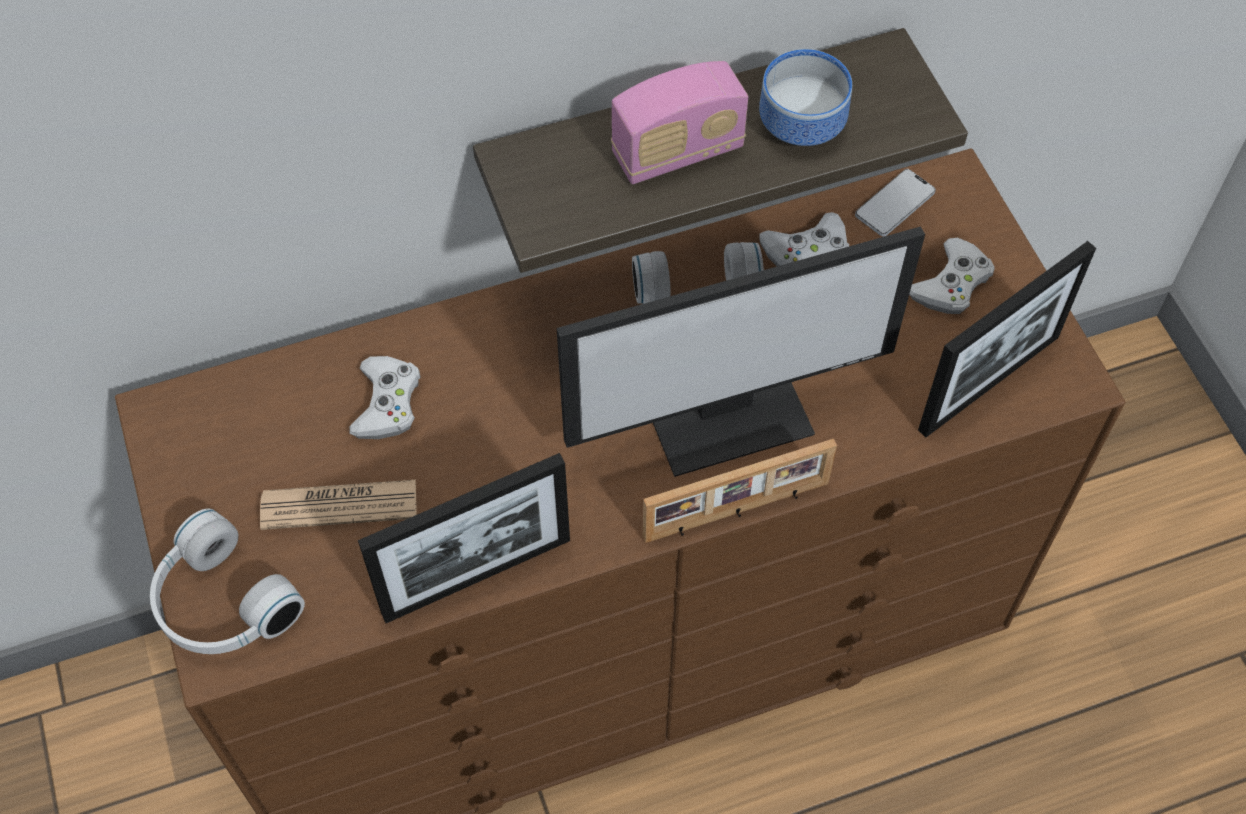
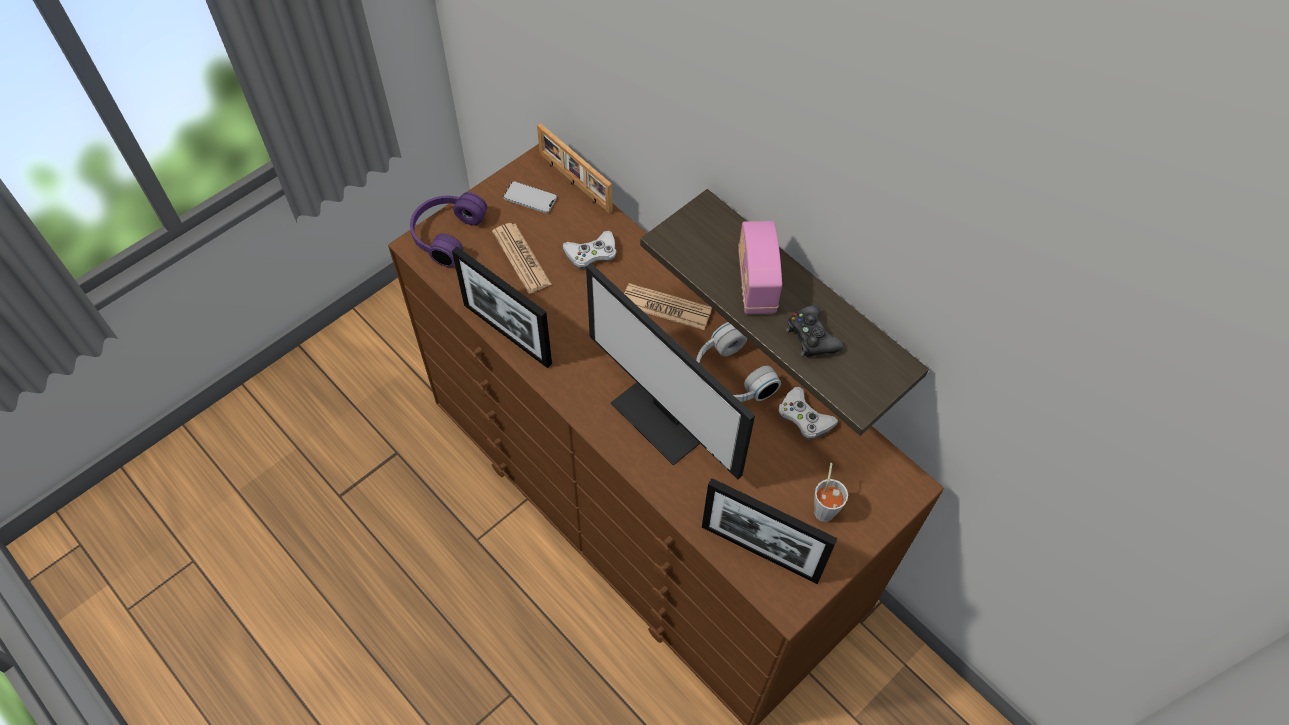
camera: 65 degrees right, 0 degrees up
(220, 605) = (445, 234): white headphones -> purple headphones
(541, 342) = (666, 307): none -> newspaper
(677, 152) = (756, 283): radio -> radio turned 45 degrees clockwise
(737, 512) = (602, 443): picture frame -> picture frame (574, 183)
(799, 126) = (811, 337): bowl -> black game controller
(895, 204) = (869, 456): phone -> phone (530, 198)
(951, 283) = (825, 508): white game controller -> grey cup

